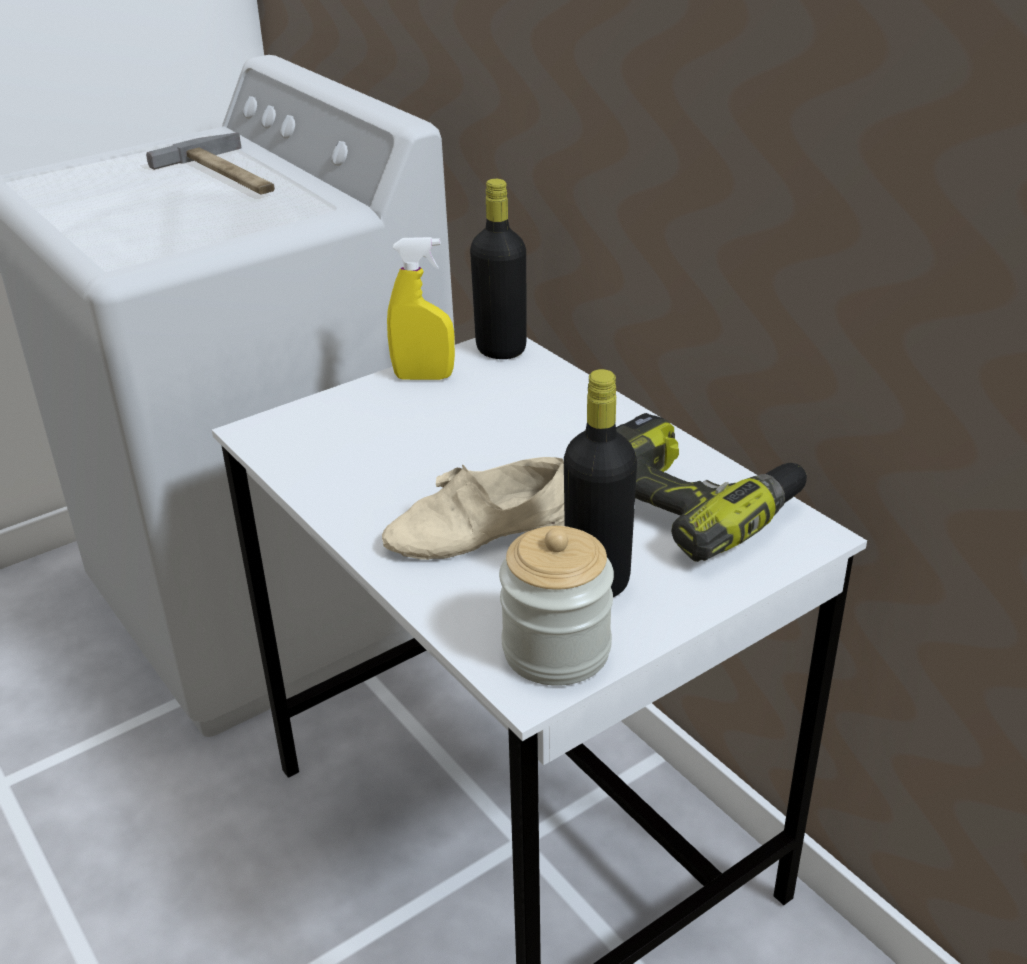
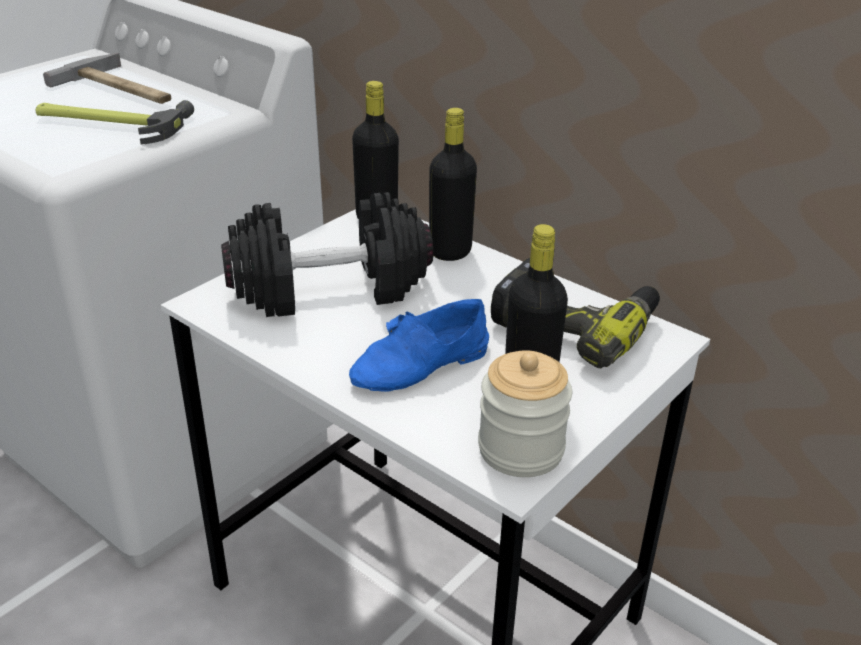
camera: 15 degrees left, 0 degrees up
(194, 214) = (108, 123): none -> hammer
(410, 428) = (330, 288): none -> black dumbbell
(424, 377) = (323, 246): yellow spray bottle -> none
(479, 533) = (422, 365): beige shoe -> blue shoe
(574, 397) = (450, 251): none -> black bottle

